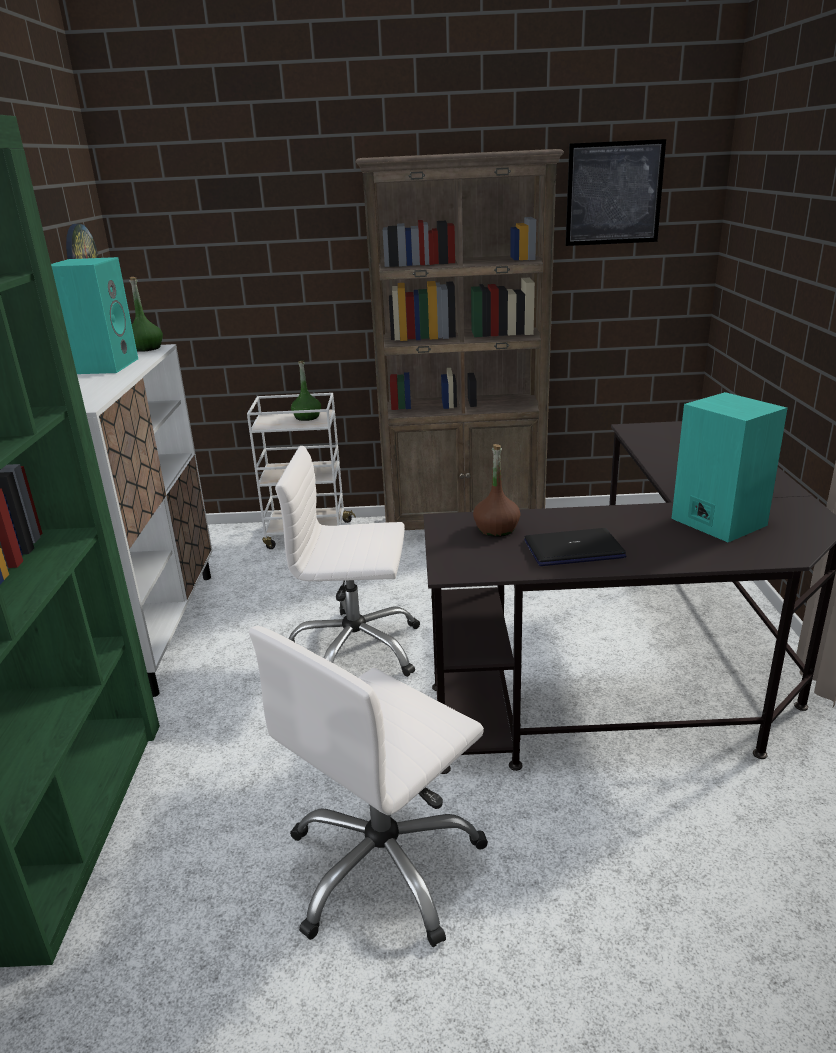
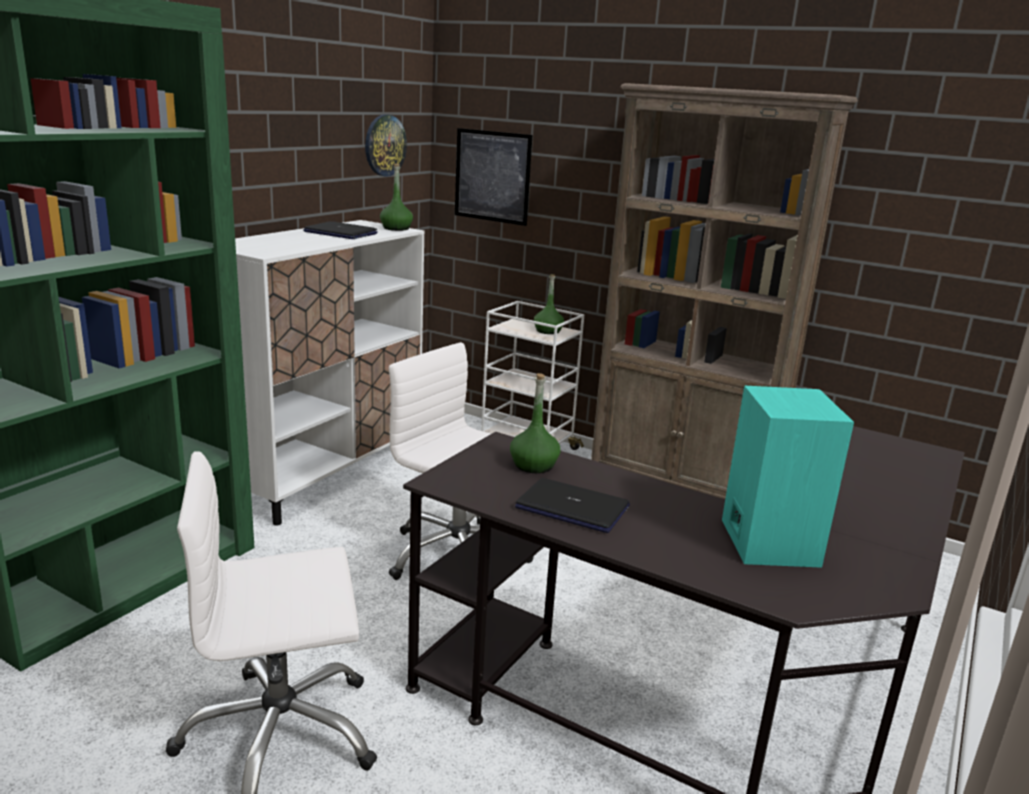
camera: 30 degrees right, 5 degrees down
(102, 366) = (340, 233): turquoise speaker -> laptop
(496, 529) = (534, 465): brown bottle -> green bottle
(614, 193) = (932, 157): picture -> picture (492, 176)

